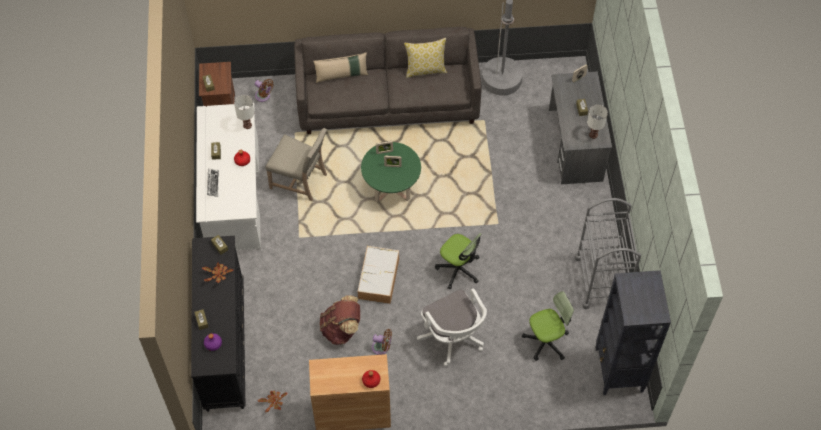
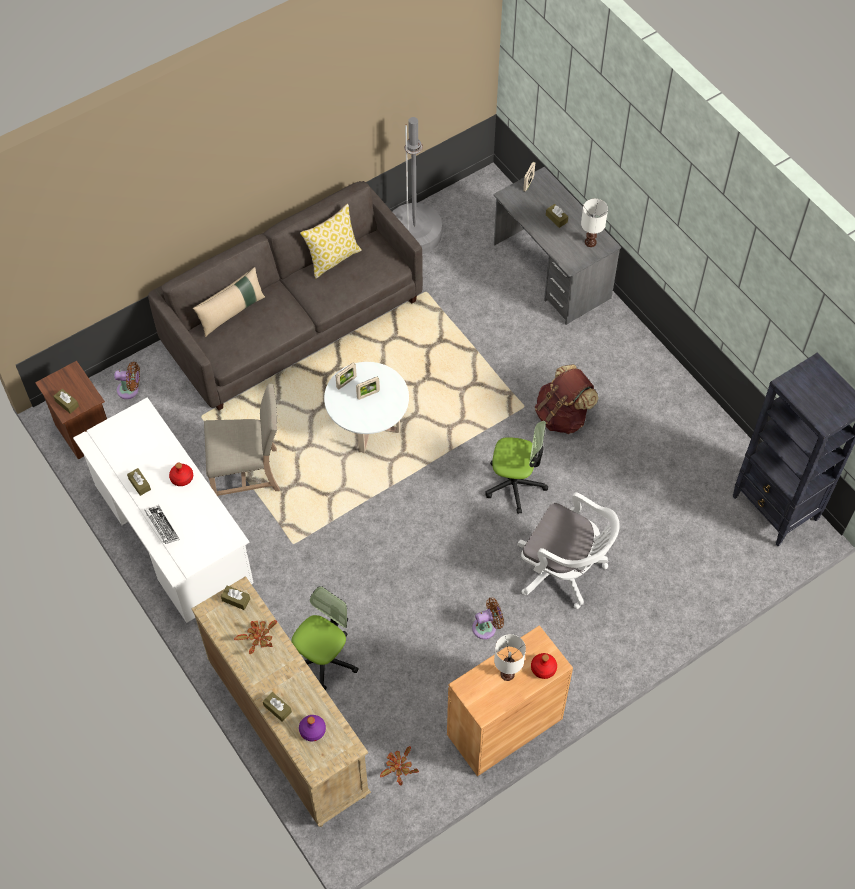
camera: 30 degrees left, 0 degrees up
(225, 345) = (287, 729): black dresser -> beige dresser
(247, 125) = (158, 429): white table lamp -> white table lamp (507, 673)
(341, 329) = (422, 630): brown backpack -> brown backpack (562, 415)
(379, 279) = (427, 545): storage box -> none
(391, 188) = (368, 426): green coffee table -> white coffee table
(546, 341) = (672, 517): office chair -> office chair (324, 659)
(601, 280) = (686, 414): grey cart -> none

